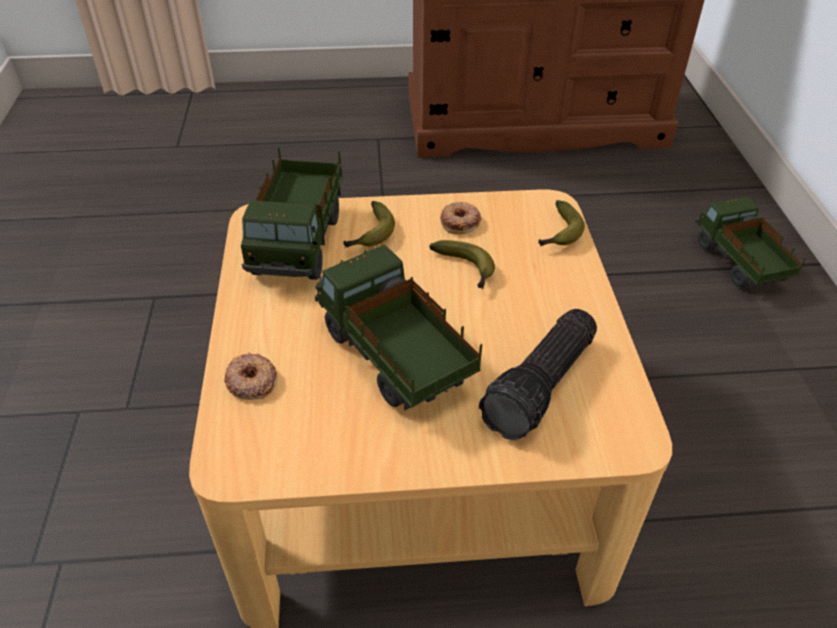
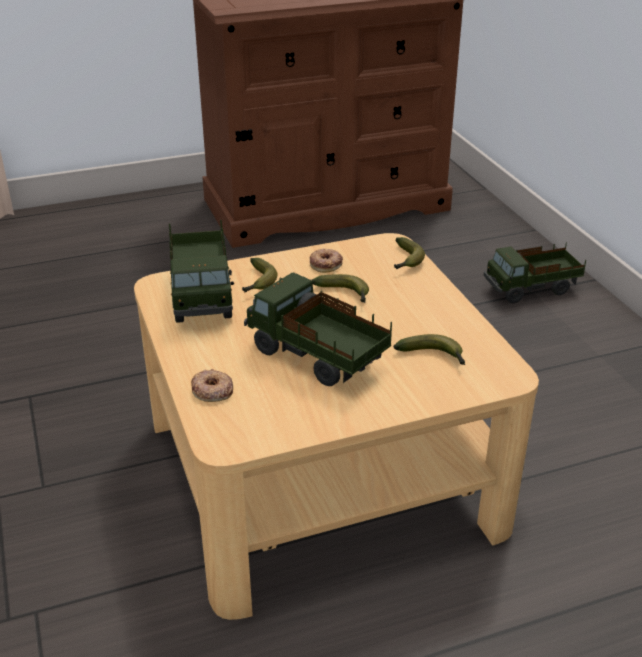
camera: 15 degrees left, 10 degrees down
(543, 387) = (434, 357): flashlight -> banana
(737, 264) = (532, 289): toy truck -> toy truck turned 75 degrees counterclockwise

